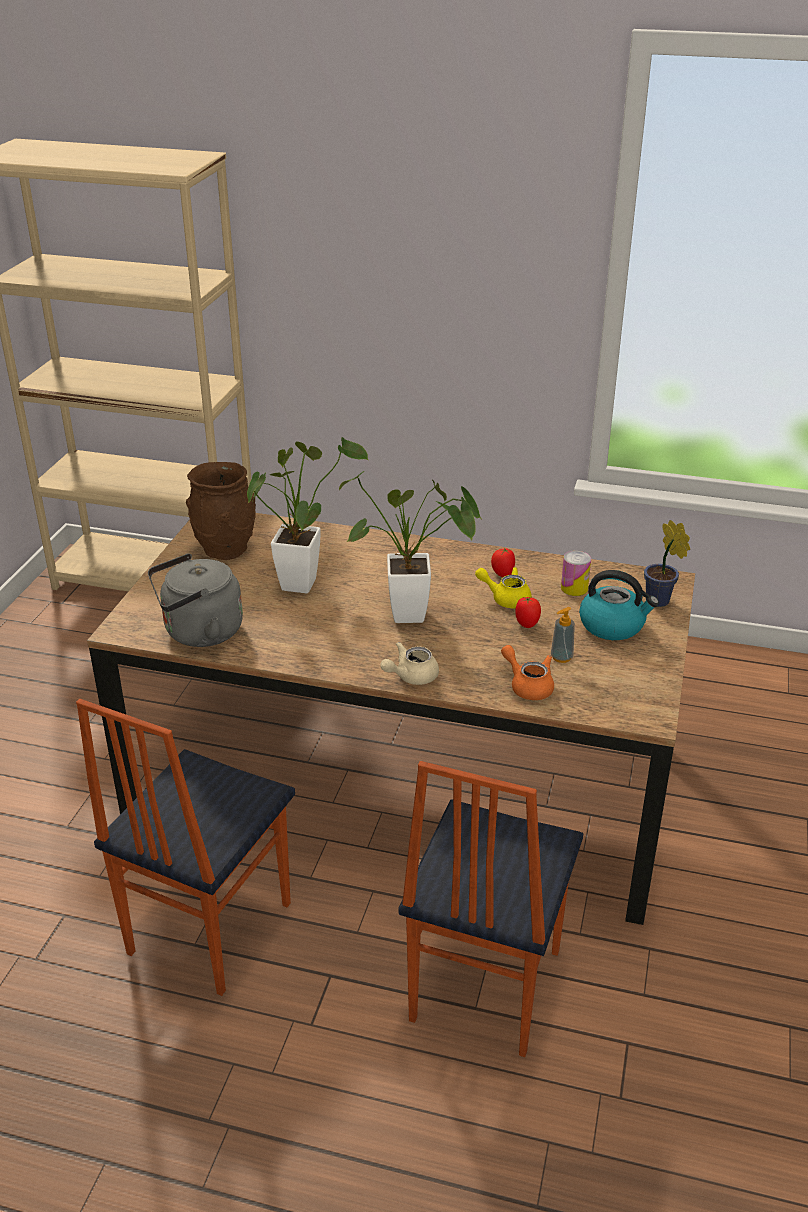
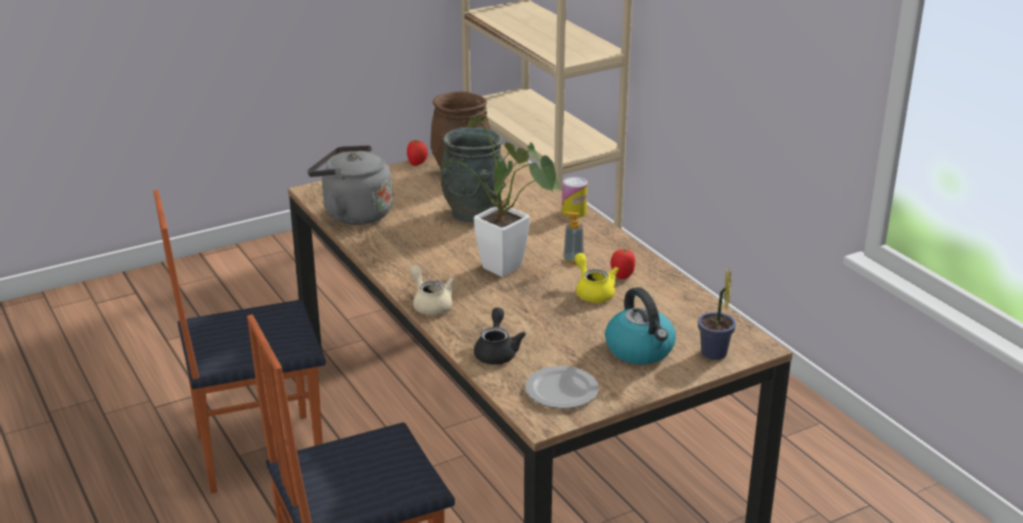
camera: 45 degrees right, 5 degrees down
(302, 580) = (472, 213): potted plant -> grey vase
(411, 676) = (430, 304): beige teapot -> beige teapot turned 45 degrees clockwise
(527, 624) = (575, 315): tomato -> tomato (417, 164)
(528, 685) = (497, 352): orange teapot -> black teapot
(561, 657) = (557, 348): soap dispenser -> soap dispenser (573, 260)
(574, 588) = (661, 311): can -> can (574, 212)
(620, 687) = (562, 390): none -> plate

